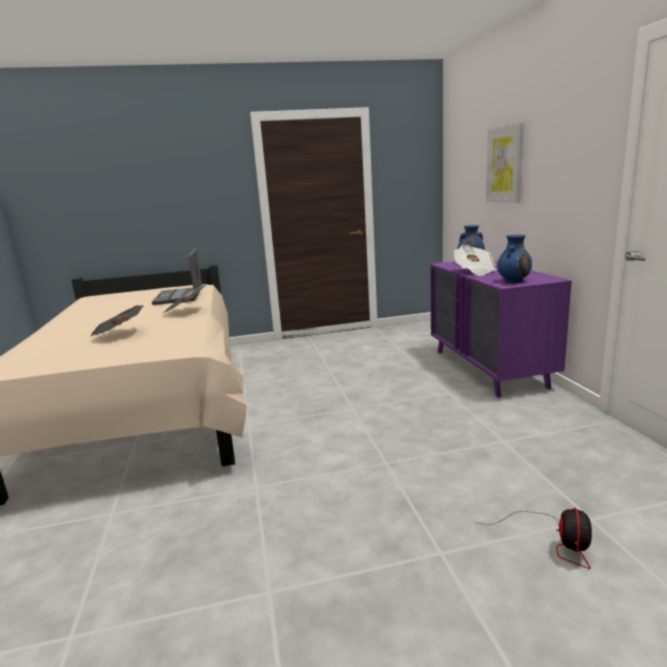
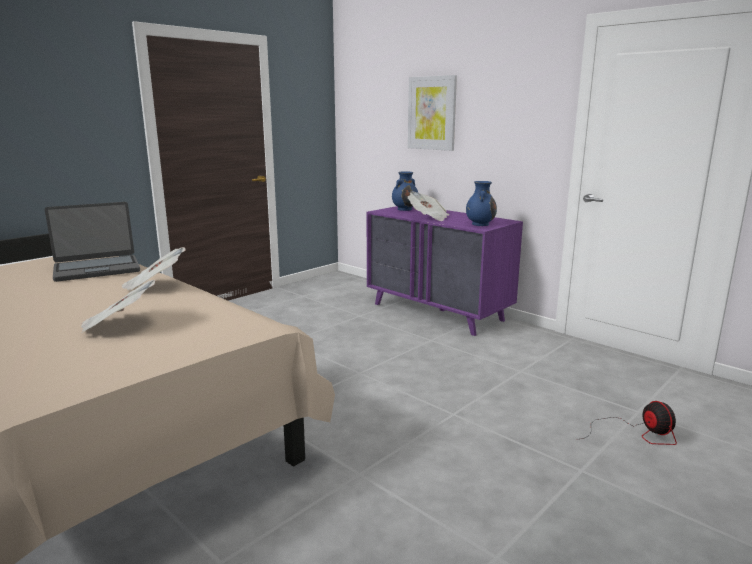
camera: 35 degrees left, 0 degrees up
(179, 297) = (97, 269): laptop -> laptop turned 75 degrees counterclockwise

